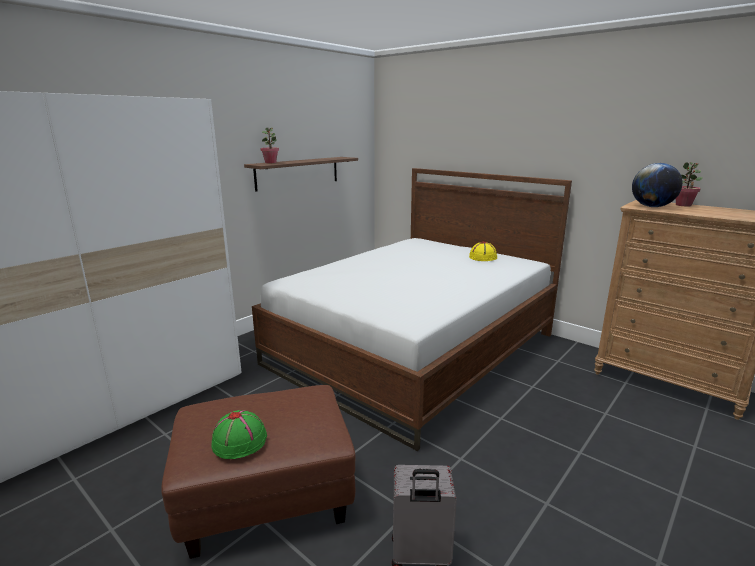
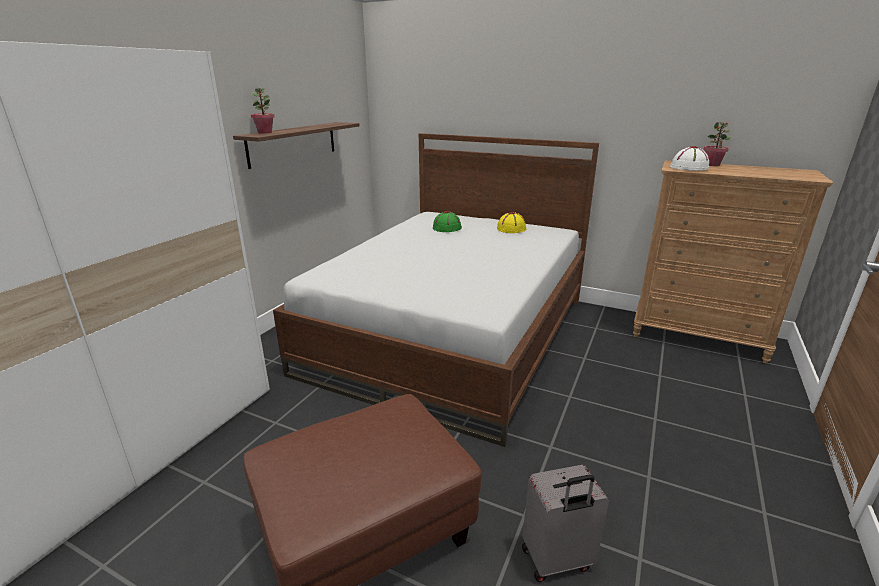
camera: 15 degrees left, 5 degrees up
(240, 441) = (349, 482): green hat -> green hat (447, 228)
(652, 207) = (689, 168): globe -> white hat

